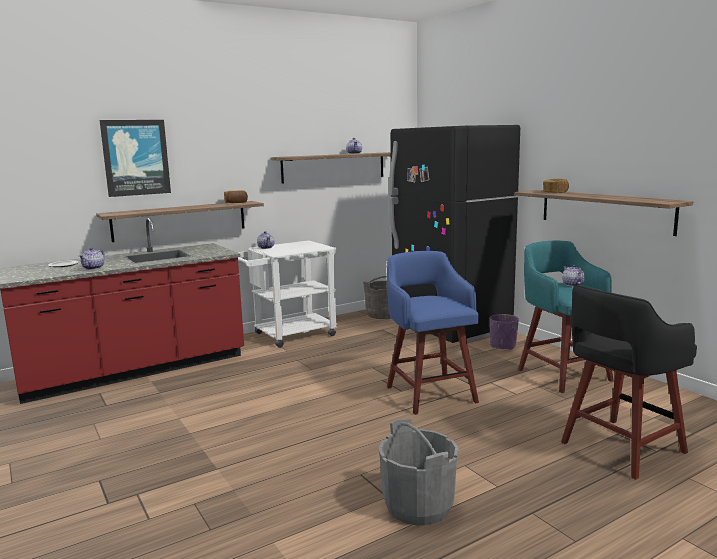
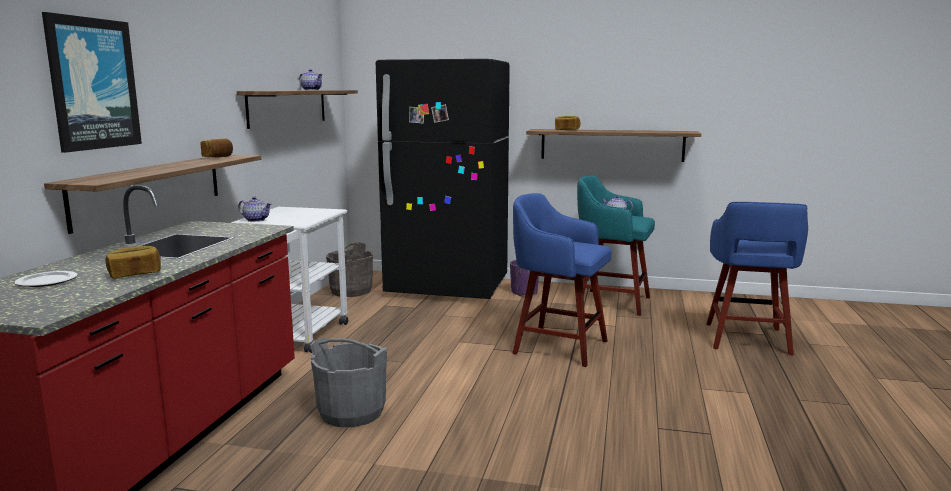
camera: 45 degrees left, 0 degrees up
(94, 268) = (135, 274): teapot -> bread
(418, 505) = (740, 428): grey bucket -> grey bucket (352, 412)
(620, 448) = (747, 340): black stool -> blue stool

